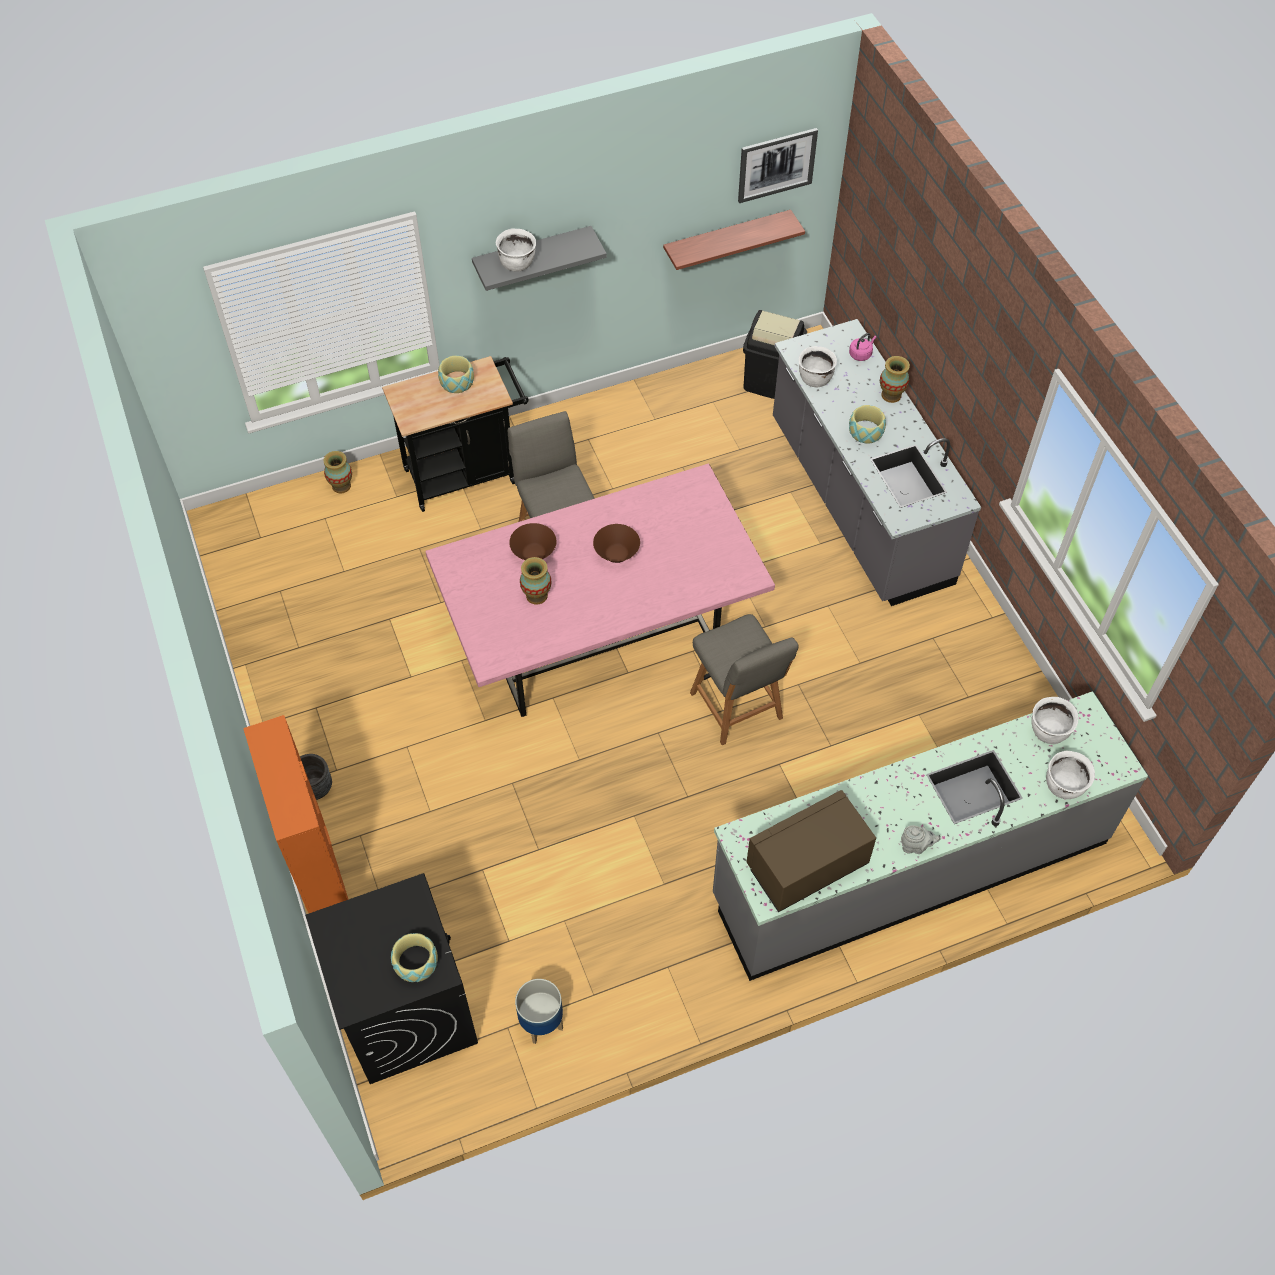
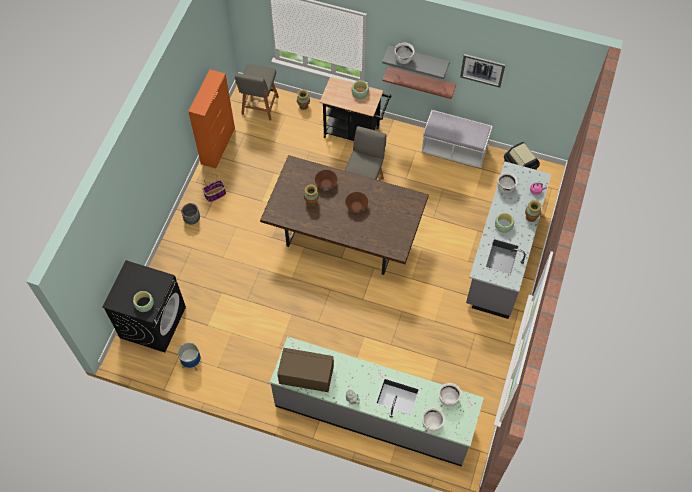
camera: 40 degrees right, 5 degrees up
(318, 720) = (215, 194): none -> basket
(320, 873) = (167, 252): orange cabinet -> orange cabinet (218, 145)
(602, 635) = (345, 236): pink dining table -> brown dining table
(644, 402) = (454, 150): none -> white bench
(726, 239) = (519, 101): shelf -> shelf (421, 80)
(738, 708) = (369, 303): grey chair -> grey chair (259, 107)
(776, 164) = (551, 82): picture -> picture (482, 70)

